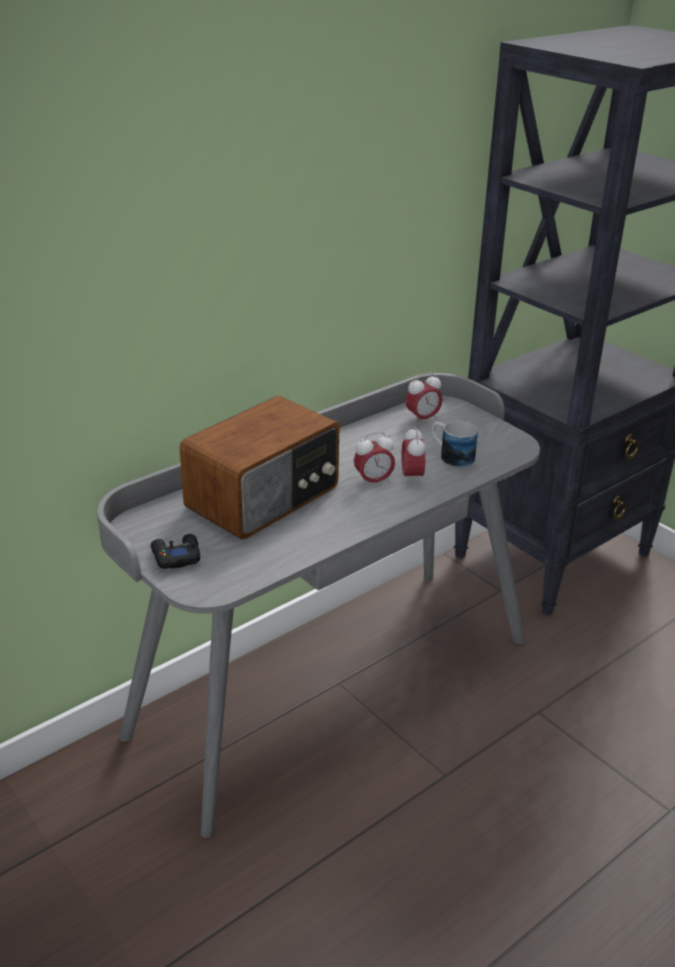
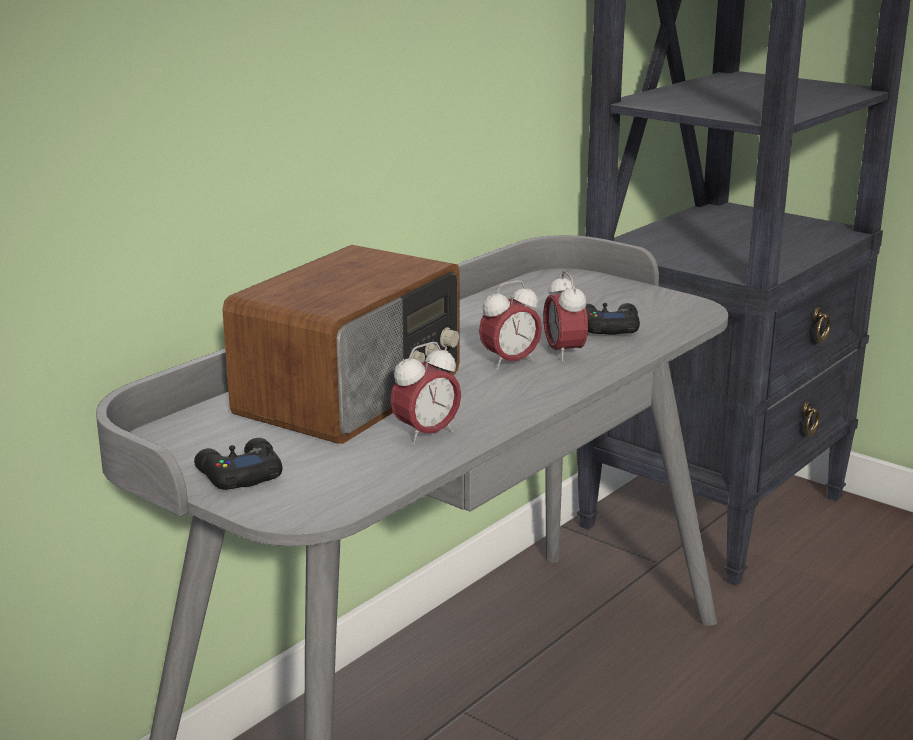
camera: 10 degrees left, 10 degrees down
(422, 419) = (546, 293): alarm clock -> alarm clock (426, 435)
(451, 456) = (608, 327): mug -> black game controller

